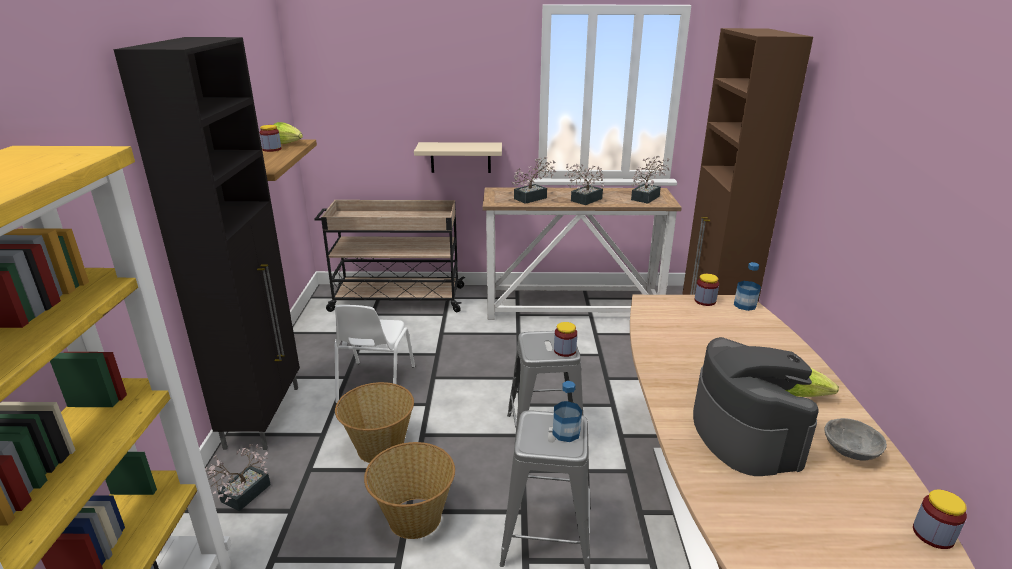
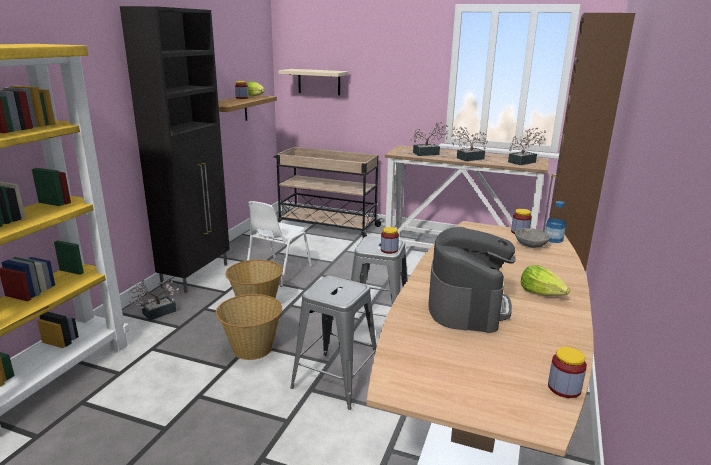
camera: 20 degrees right, 5 degrees down
(460, 157) = (386, 122): beige shelf -> beige shelf (319, 82)
(566, 432) = (346, 291): bottle -> none
(849, 451) = (546, 331): grey bowl -> grey bowl (530, 245)

